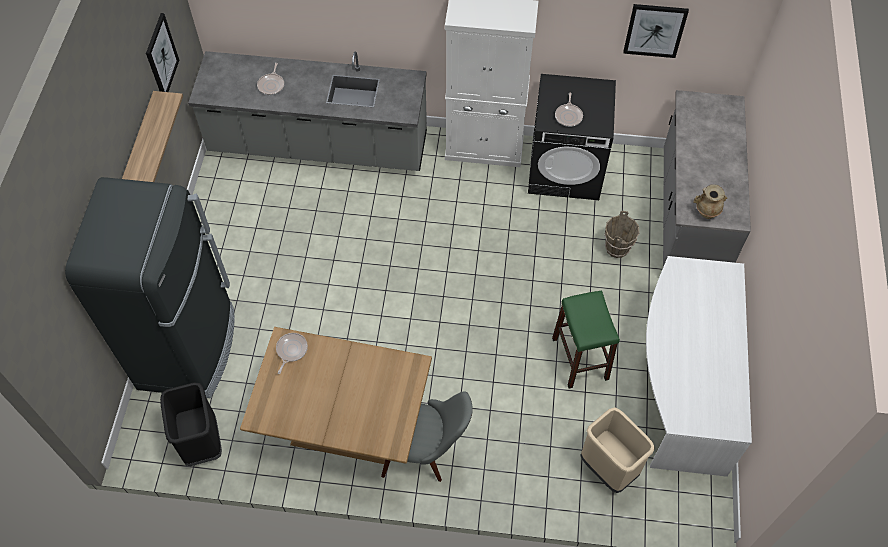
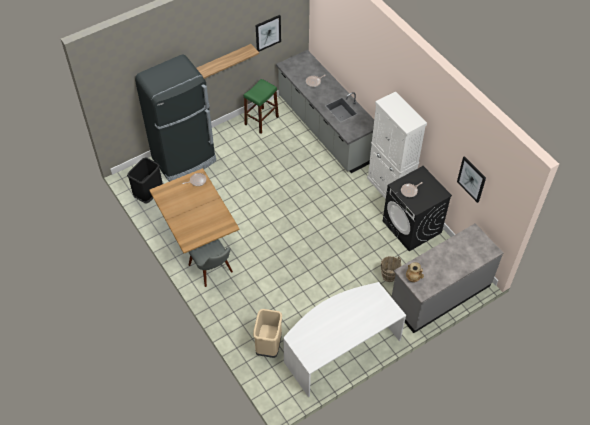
camera: 50 degrees right, 5 degrees down
(580, 358) = (313, 299): green stool -> green stool (261, 120)

